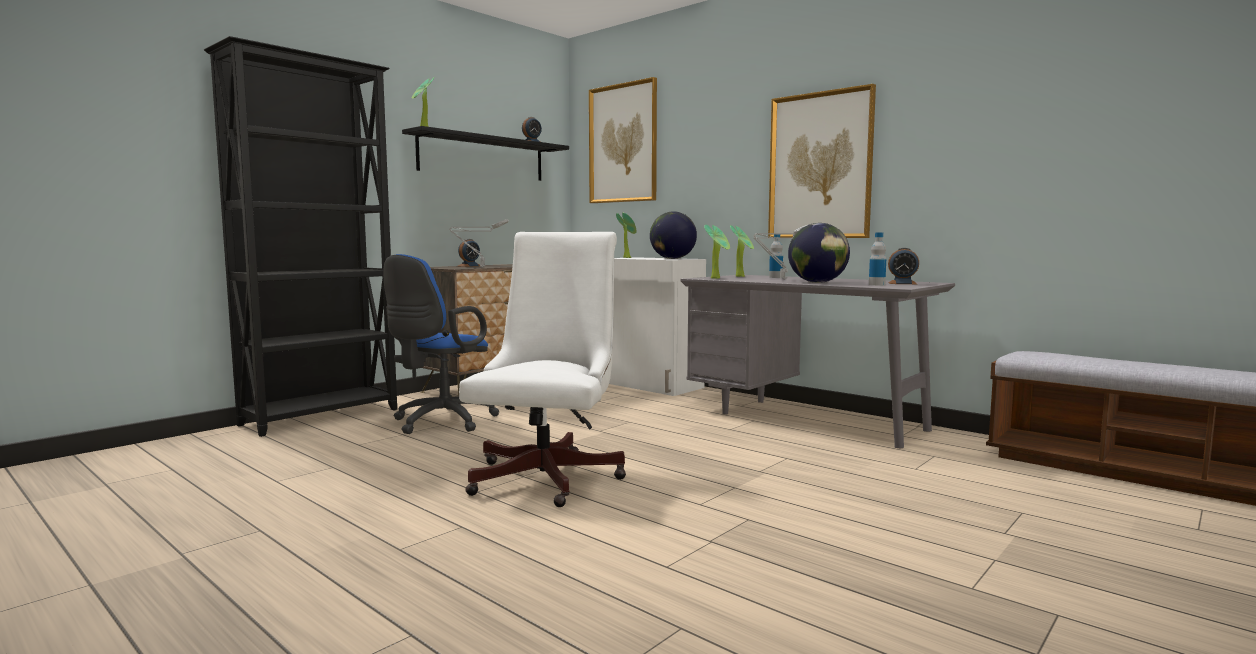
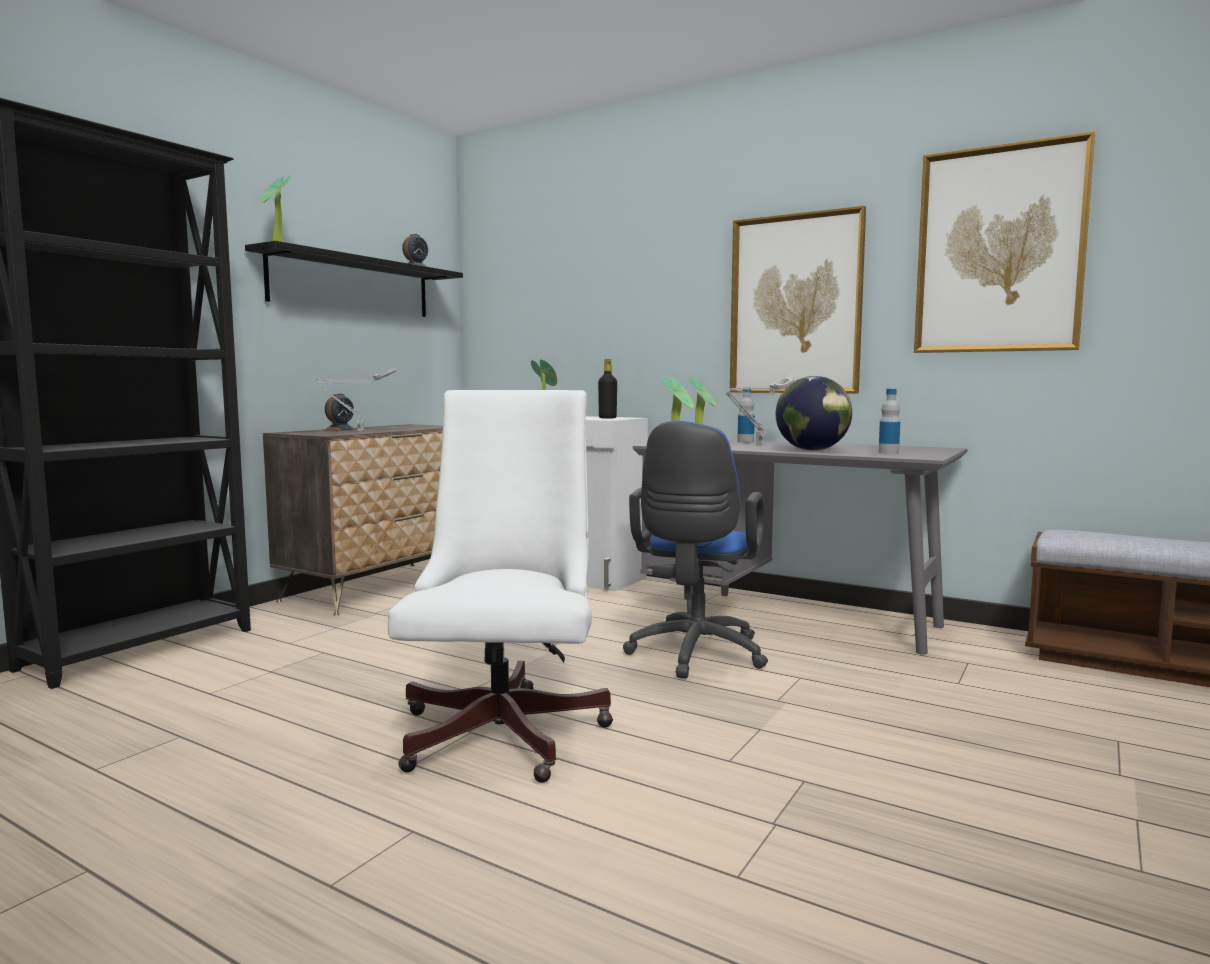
camera: 10 degrees left, 0 degrees up
(440, 422) = (319, 649): blue office chair -> blue office chair (694, 655)
(623, 143) = (533, 271): picture -> picture (999, 250)
(672, 258) = (607, 418): globe -> black bottle
(902, 283) = (912, 450): alarm clock -> none

